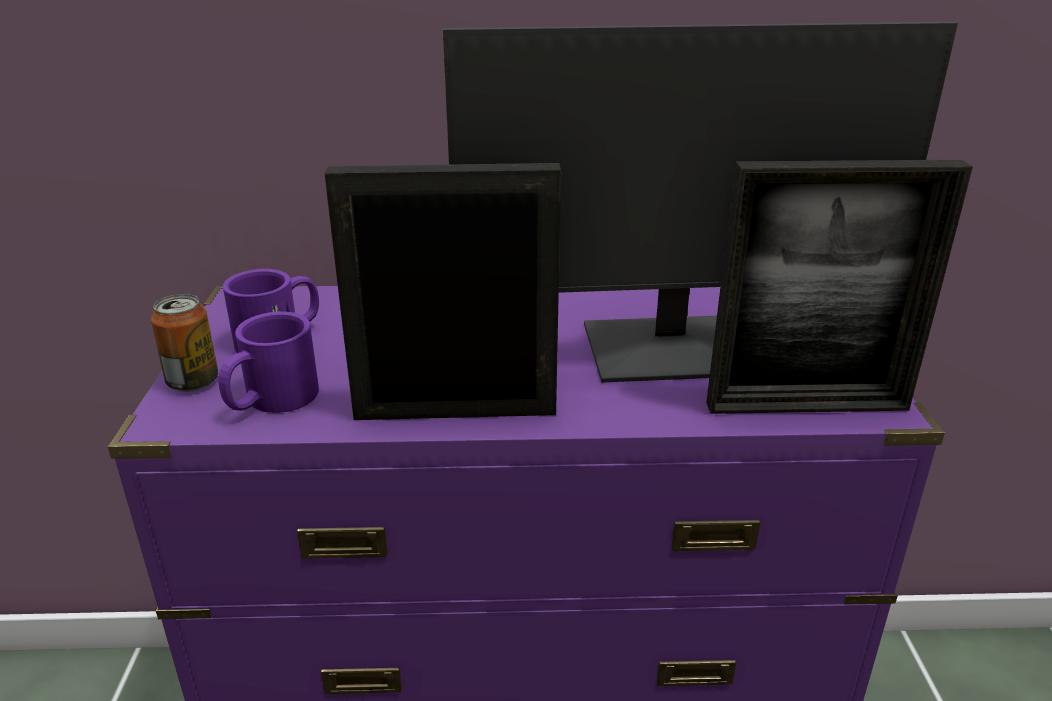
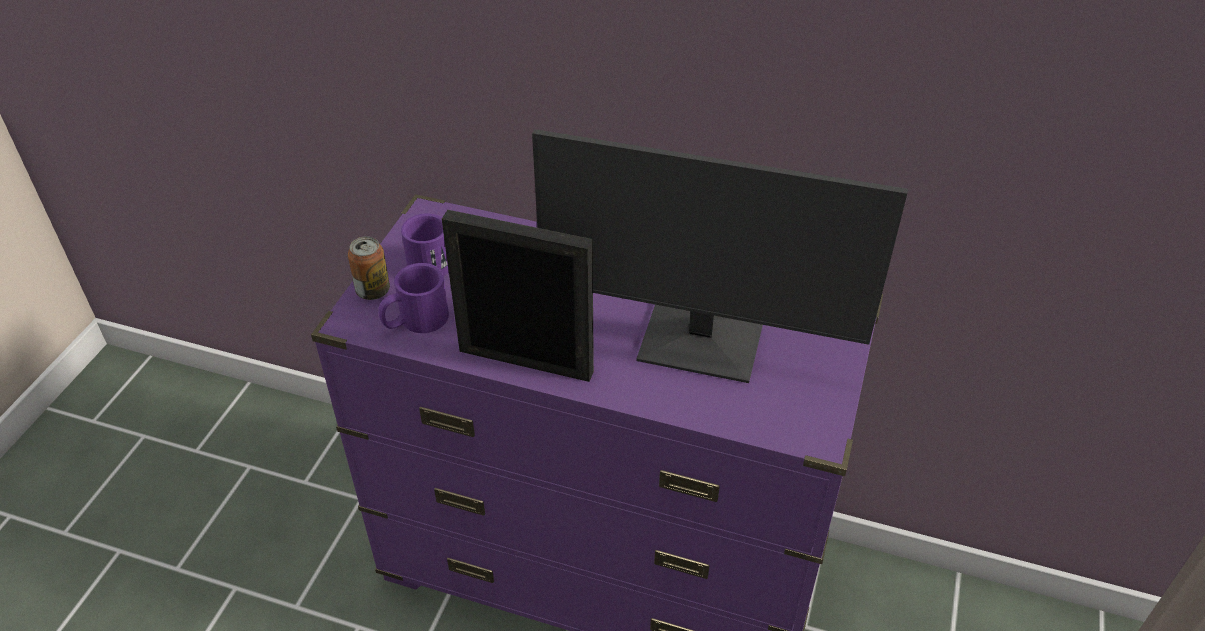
camera: 20 degrees right, 15 degrees up
(807, 406) = (765, 421): picture frame -> none

